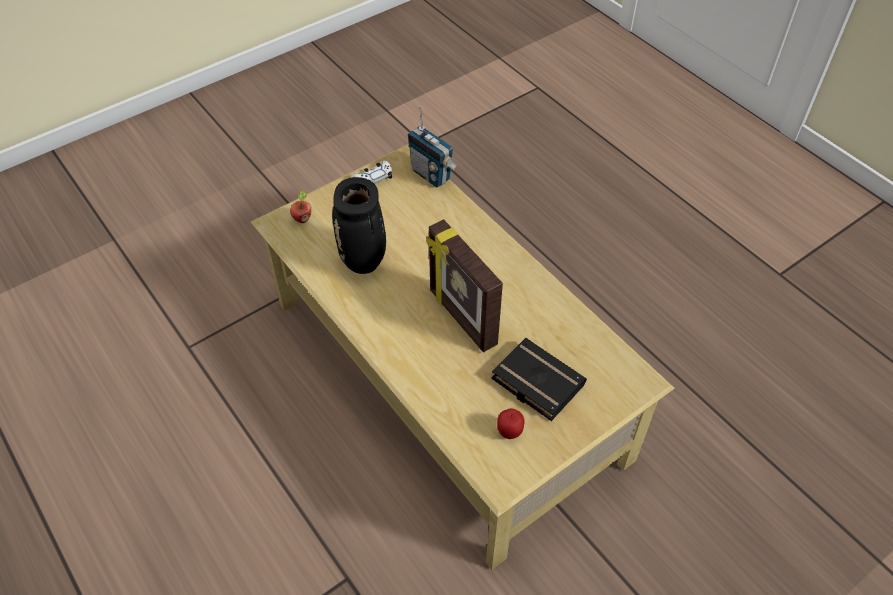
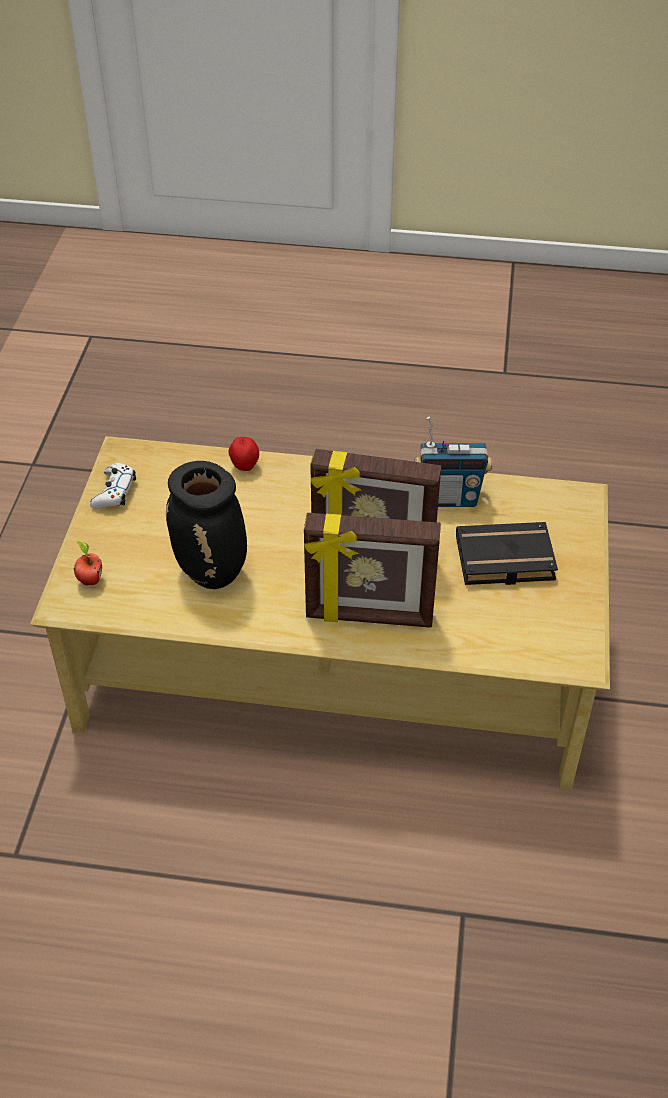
camera: 45 degrees left, 5 degrees down
(413, 353) = (369, 617): none -> picture frame
(431, 175) = (172, 451): radio -> radio (449, 498)
(509, 432) = (535, 615): apple -> apple (244, 467)

